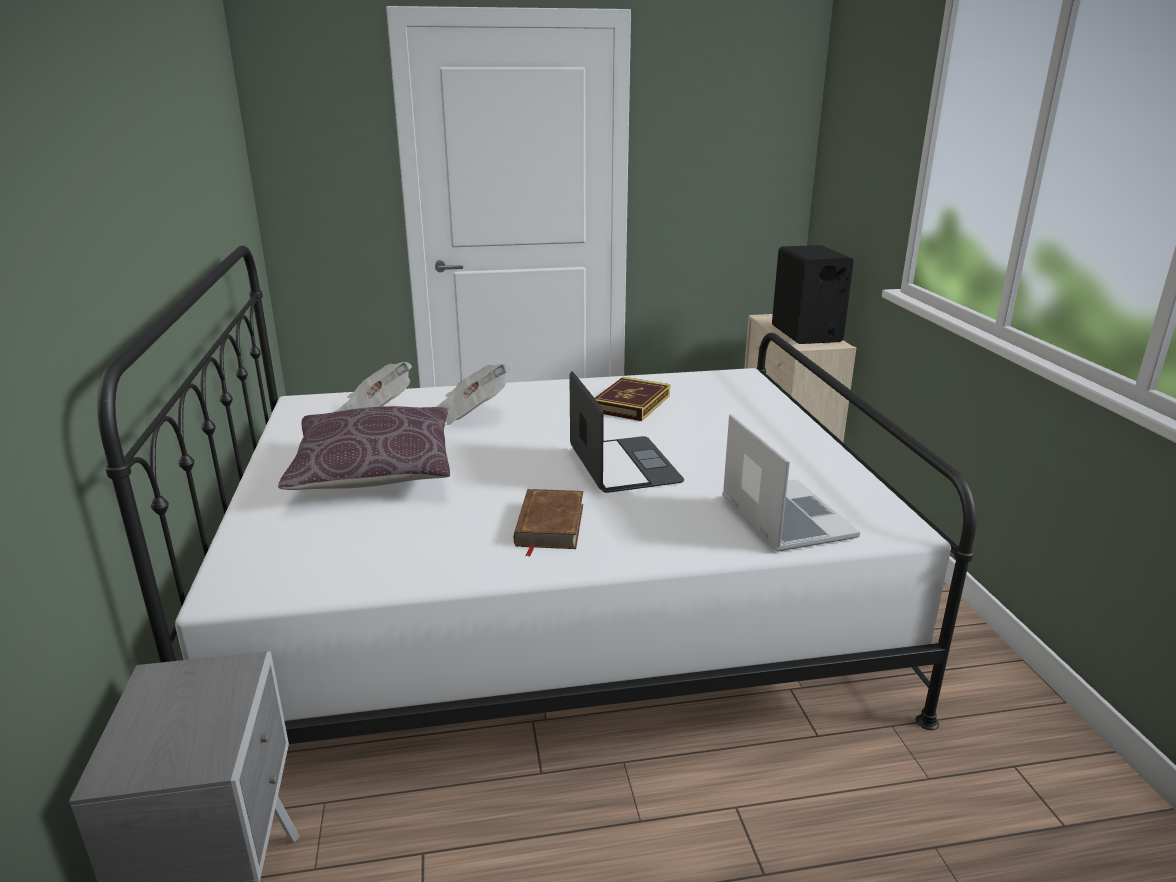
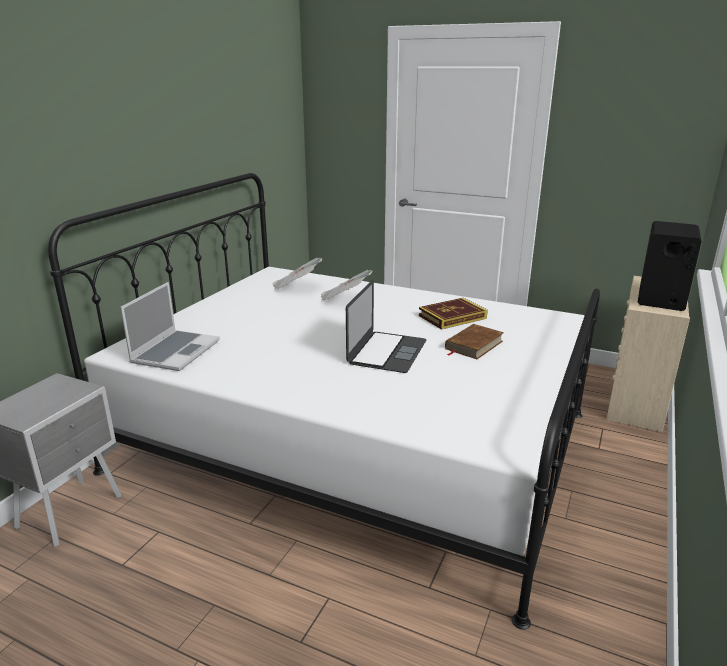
camera: 35 degrees right, 0 degrees up
(374, 471) = (253, 316): brown pillow -> none
(549, 525) = (293, 371): brown book -> brown book (473, 345)
(783, 517) = (437, 415): laptop -> laptop (175, 351)

